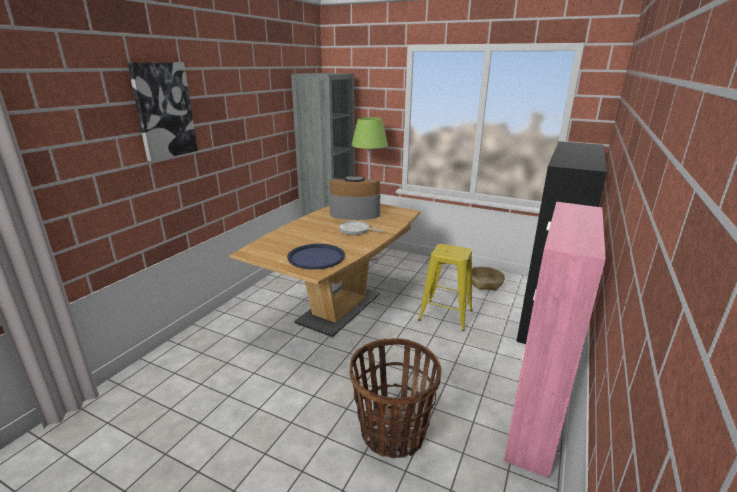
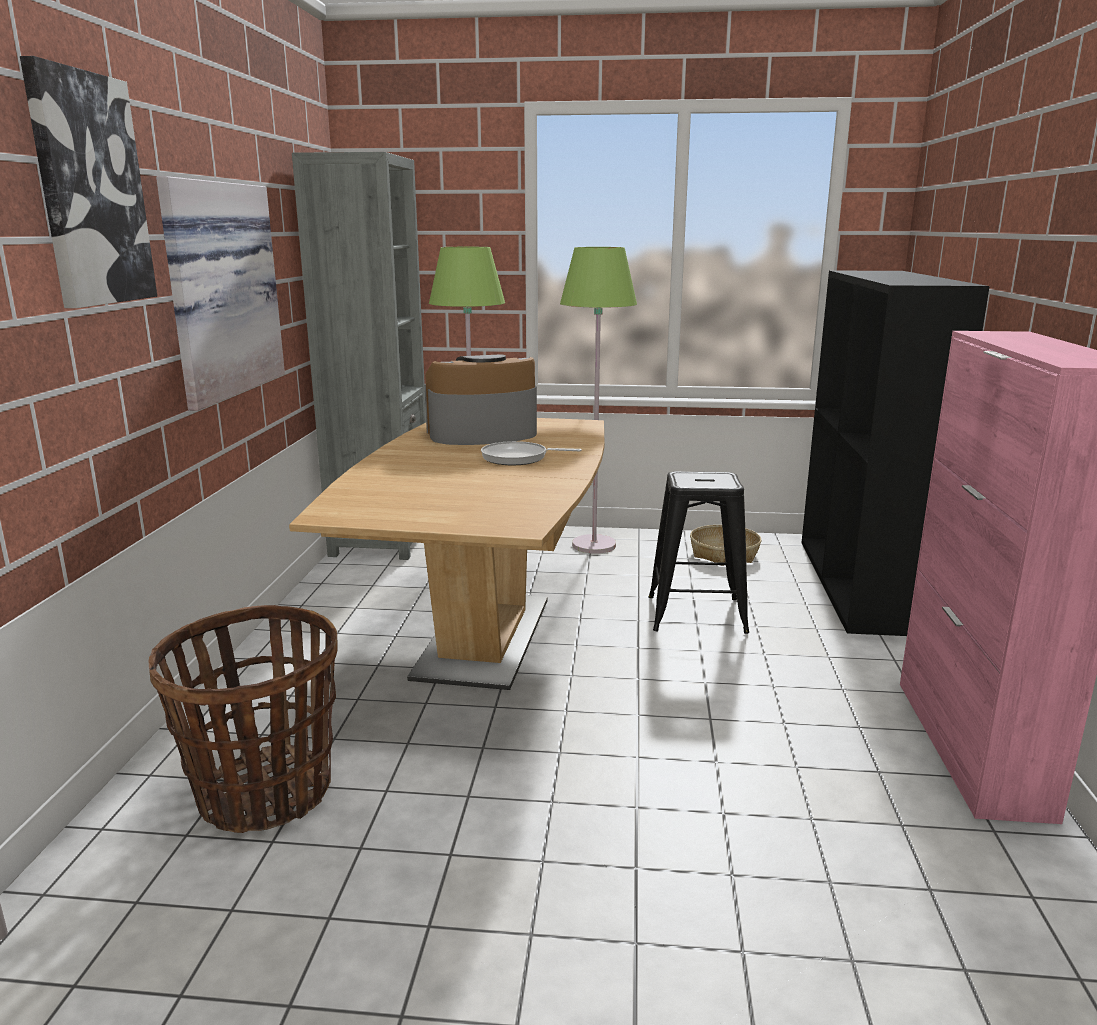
camera: 20 degrees left, 5 degrees down
(238, 142) = (218, 290): none -> picture
(316, 257) = (490, 505): blue tray -> none
(392, 433) = (756, 826): basket -> basket (264, 794)
(423, 267) = (594, 545): none -> green floor lamp
(445, 315) = (696, 614): yellow stool -> black stool

